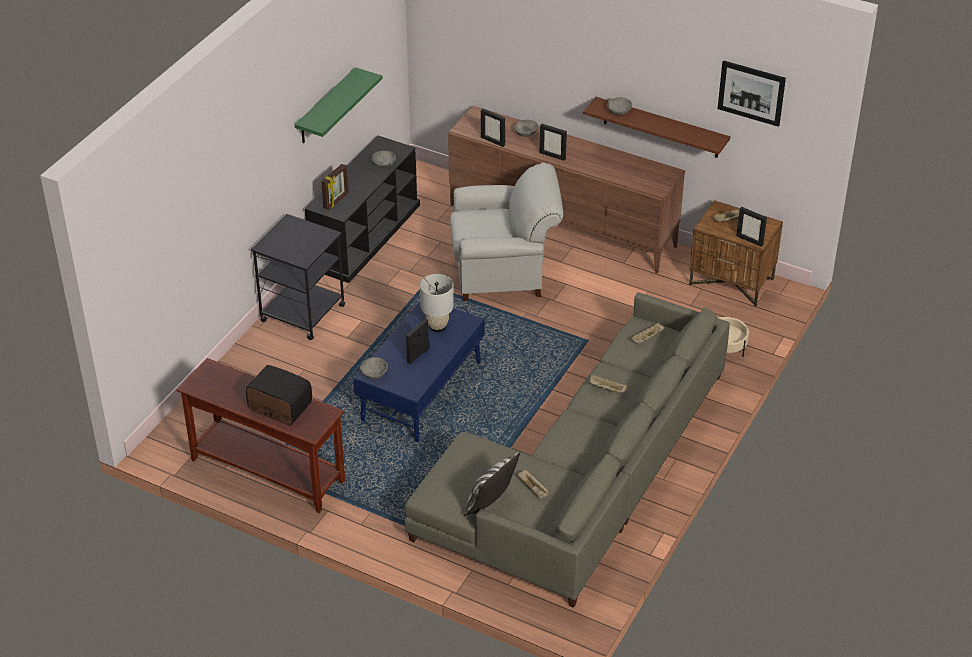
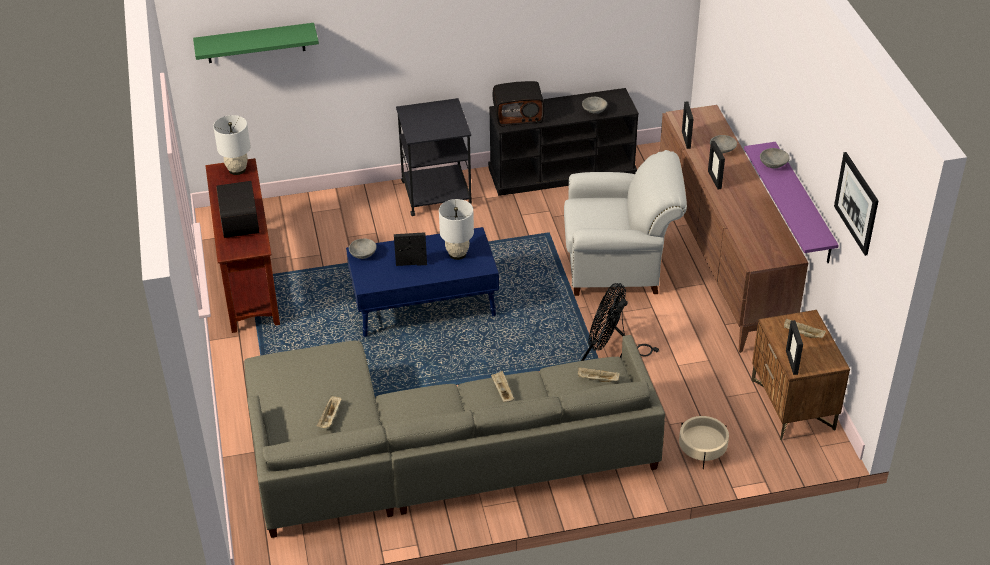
camera: 50 degrees right, 0 degrees up
(209, 375) = (237, 169): none -> white table lamp
(326, 107) = (542, 23): green shelf -> green shelf (255, 43)
(336, 201) = (518, 115): picture frame -> radio
(490, 503) = (288, 402): pillow -> none
(504, 272) = (619, 265): white armchair -> white armchair turned 45 degrees counterclockwise
(586, 327) = (613, 350): none -> black fan
(661, 128) = (803, 204): brown shelf -> purple shelf

